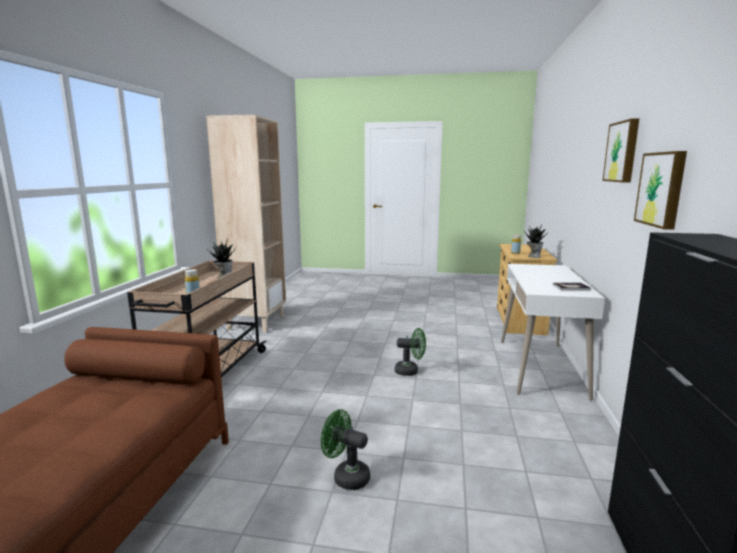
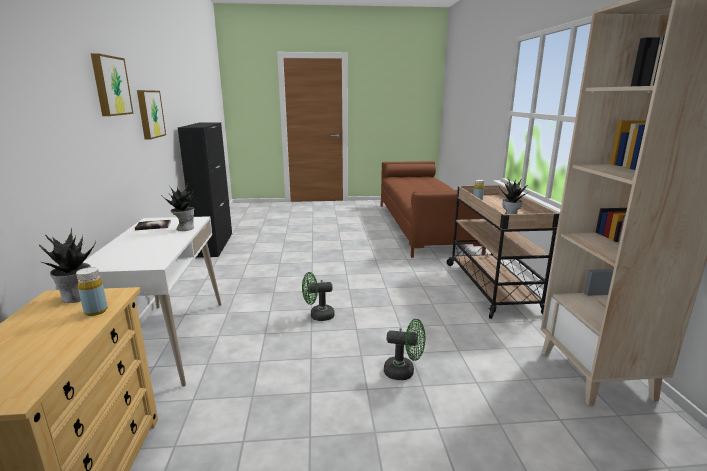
camera: 165 degrees right, 5 degrees up
(346, 476) = (338, 254): green fan -> green fan (404, 372)
(534, 283) = (184, 228): none -> potted plant

